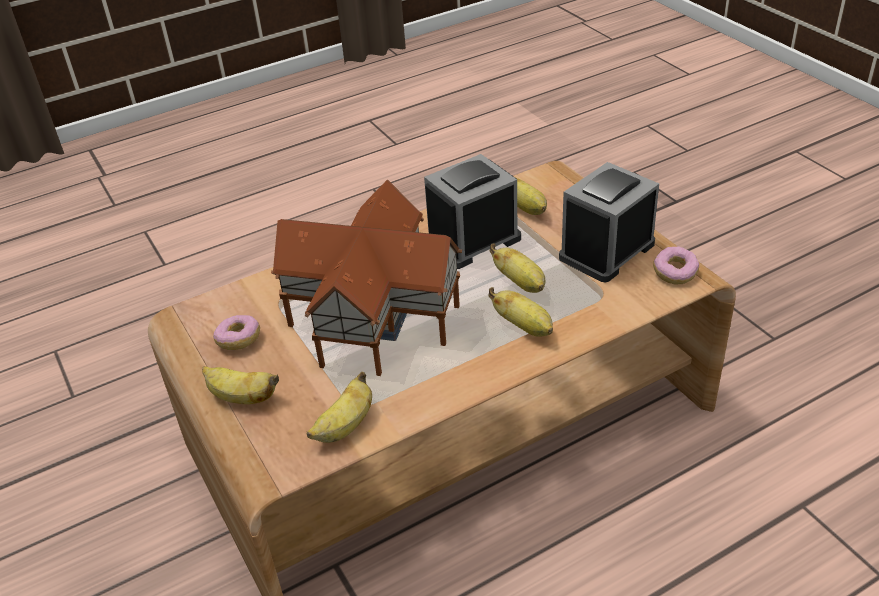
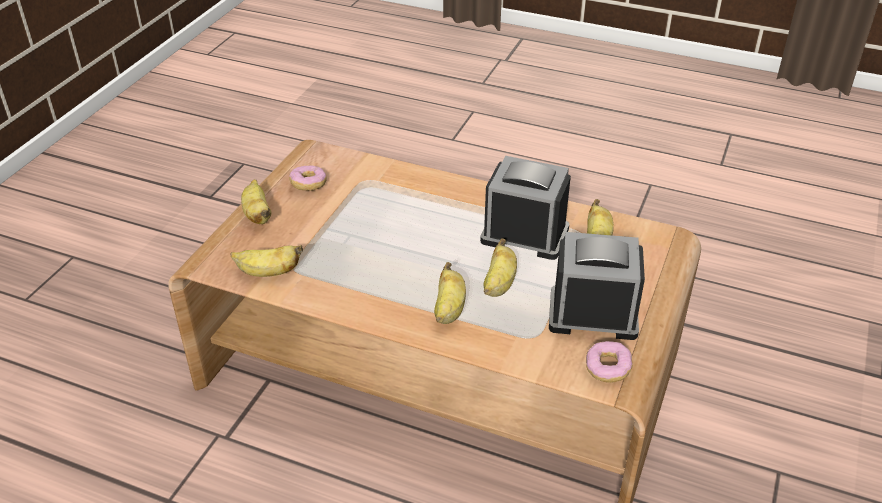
camera: 50 degrees right, 0 degrees up
(377, 315) = (391, 230): toy house -> none

